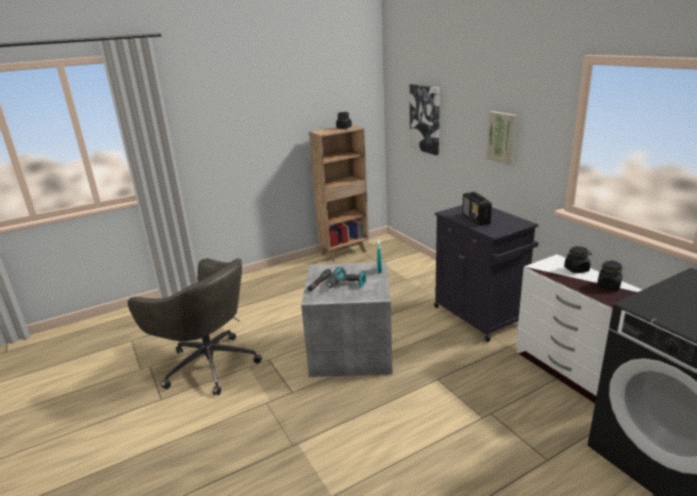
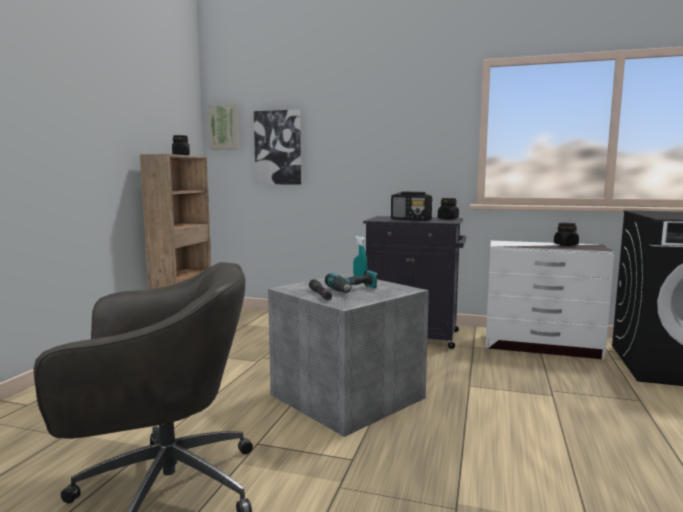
camera: 45 degrees left, 15 degrees down
(503, 137) = (393, 148): picture -> picture (225, 127)
(576, 269) = (525, 243): black jar -> black jar (448, 219)

